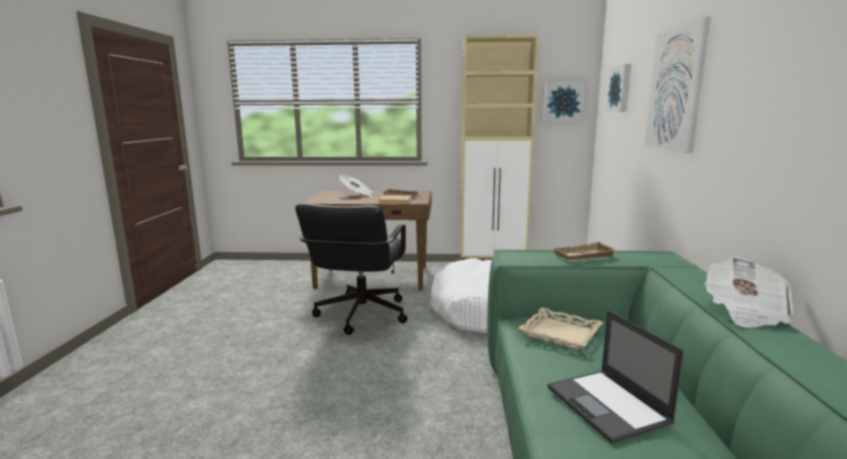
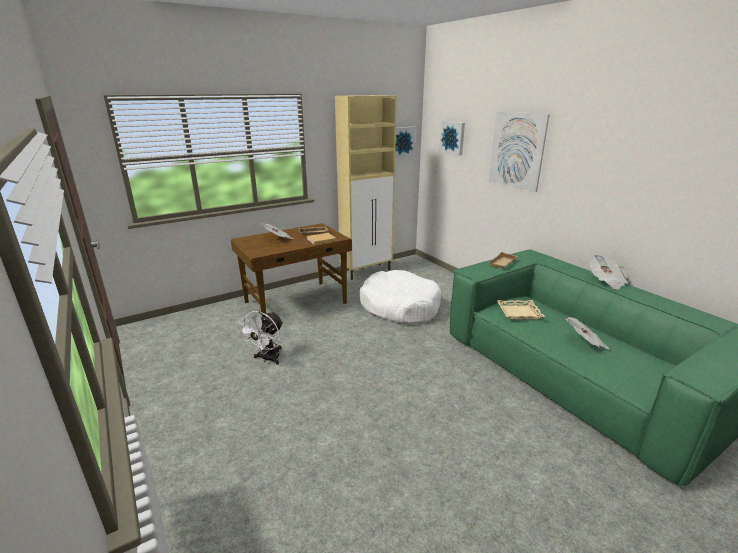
camera: 35 degrees left, 10 degrees up
(272, 315) = (267, 359): none -> white fan
(359, 318) = (336, 338): black office chair -> none
(608, 405) = (585, 343): laptop -> newspaper

